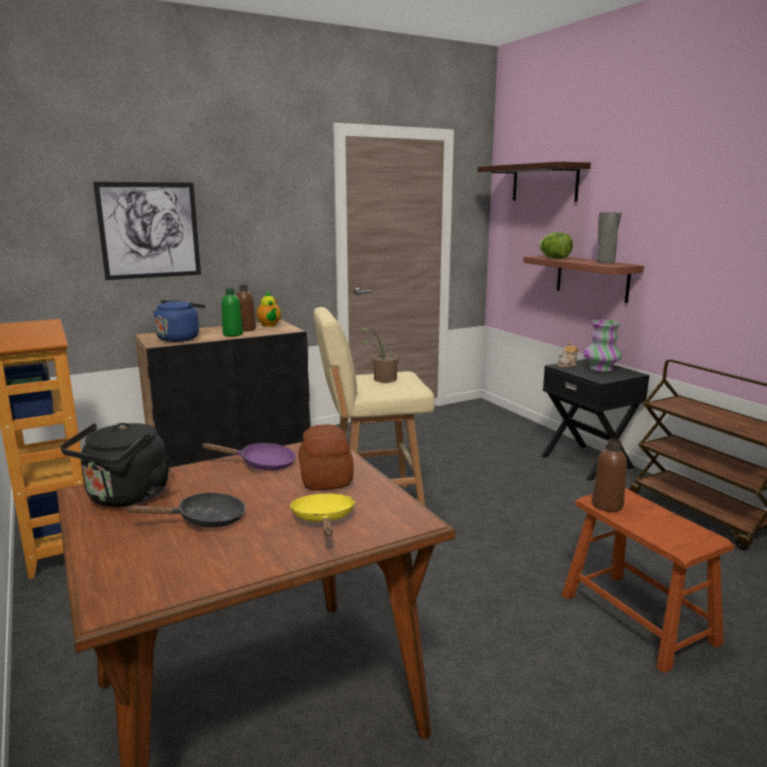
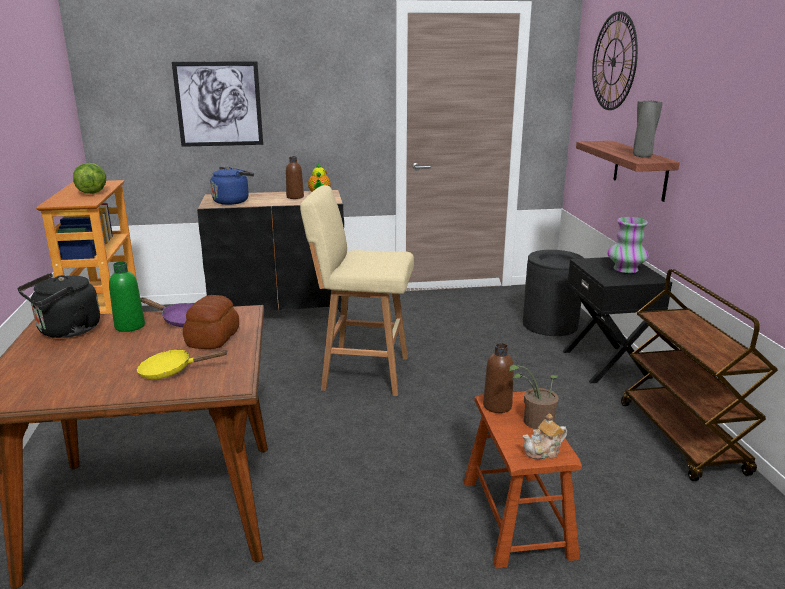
camera: 20 degrees right, 5 degrees up
(204, 520) = (95, 356): black frying pan -> none
(233, 334) = (278, 201): green bottle -> green bottle (130, 326)
(324, 519) = (171, 371): yellow frying pan -> yellow frying pan turned 105 degrees counterclockwise
(382, 379) = (369, 257): potted plant -> potted plant (534, 422)
(510, 434) = (550, 324): none -> black trash can
(544, 183) = (613, 61): shelf -> wall clock
(554, 258) = (601, 146): lettuce -> lettuce (92, 192)
(567, 365) = (594, 261): teapot -> teapot (543, 451)

